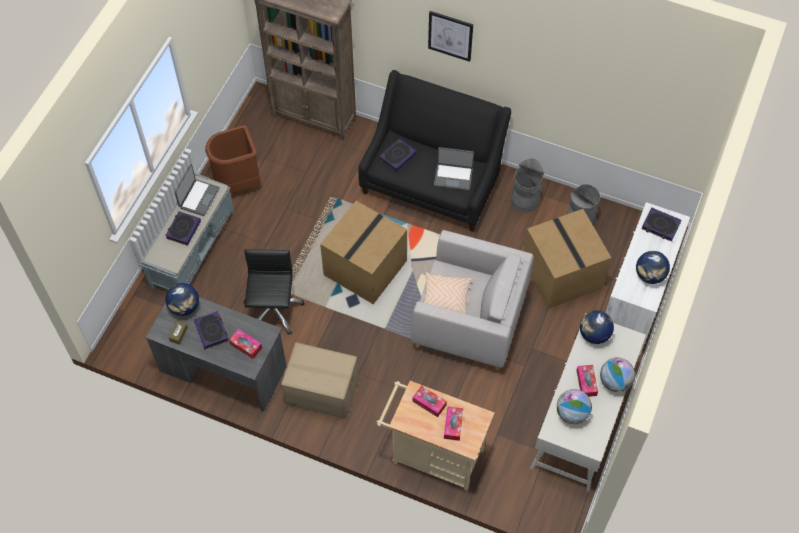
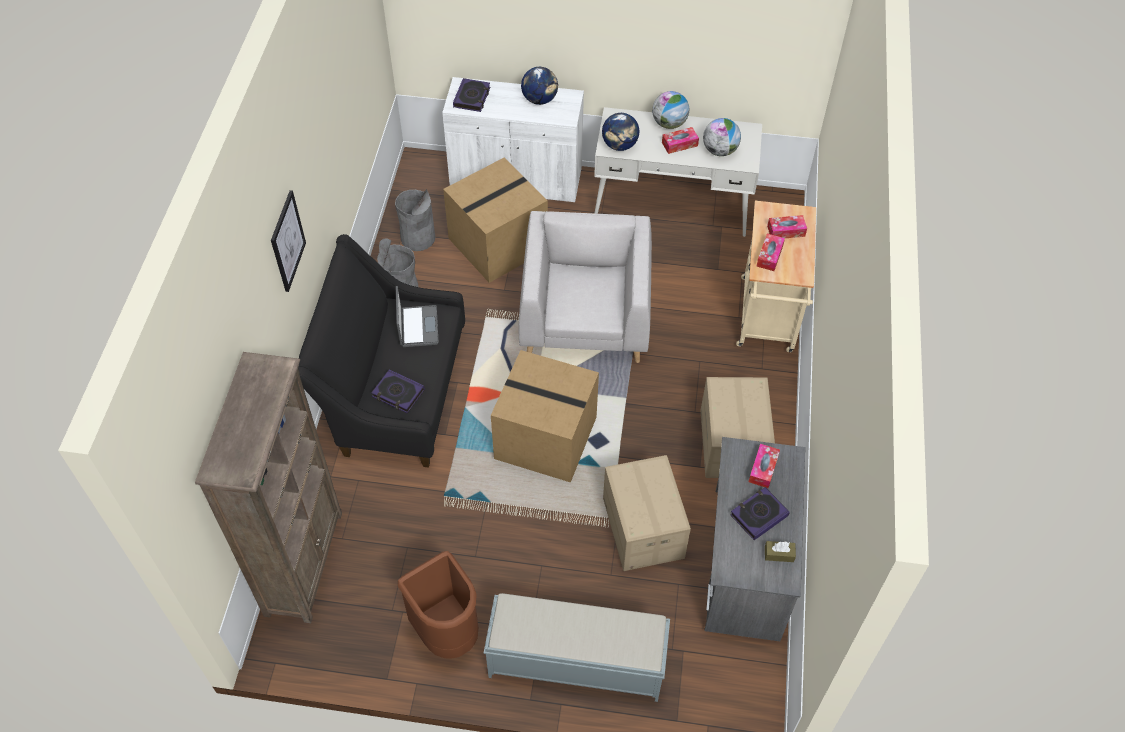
camera: 105 degrees left, 5 degrees down
(183, 229) = (591, 630): book -> none
(184, 307) = (736, 560): globe -> none
(198, 197) = (529, 627): laptop -> none
(273, 311) = (642, 528): black office chair -> cardboard box
(445, 299) = (598, 305): beige pillow -> none

